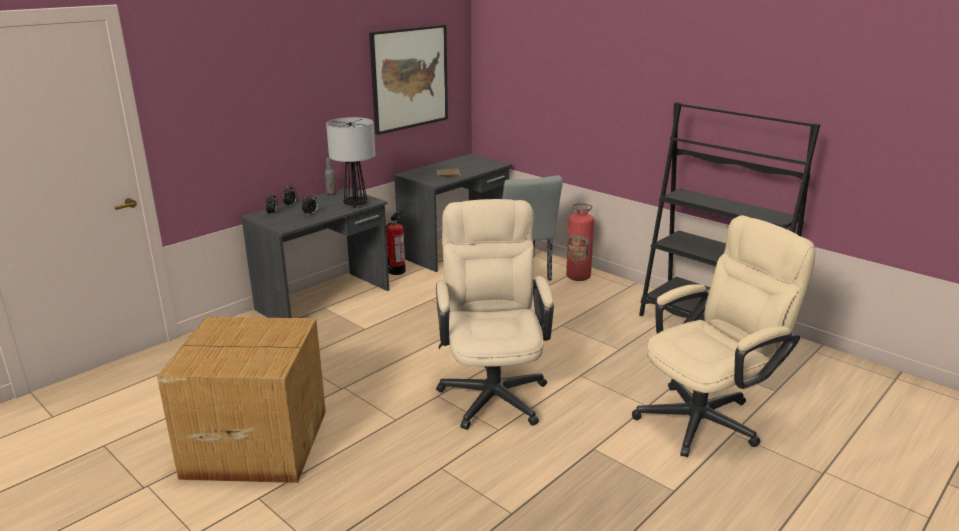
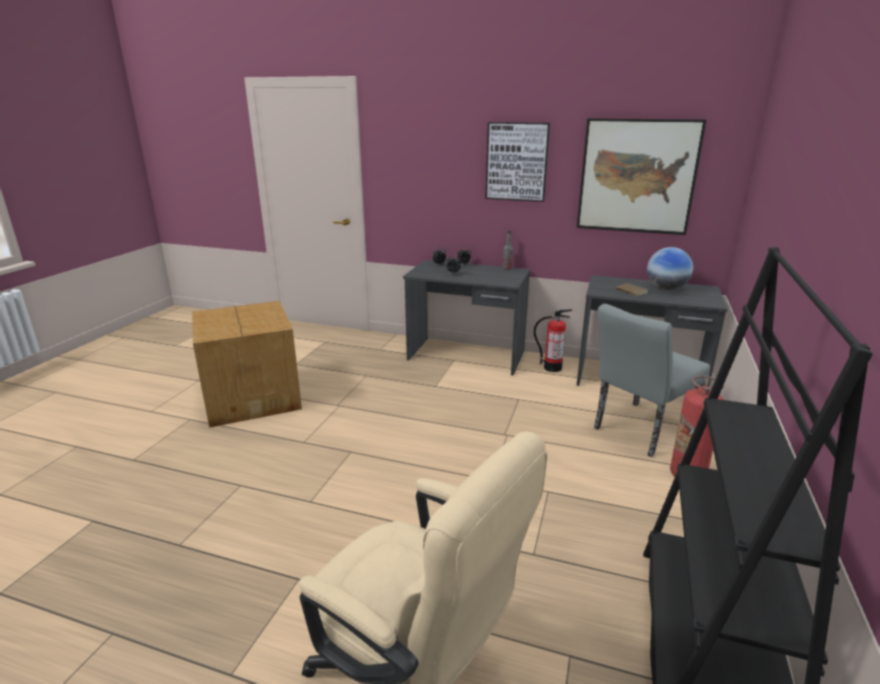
camera: 65 degrees right, 0 degrees up
(318, 82) = (516, 162): none -> picture
(355, 204) = (494, 280): table lamp -> none
(457, 165) = (666, 289): none -> globe
(492, 390) = (377, 479): beige office chair -> none

